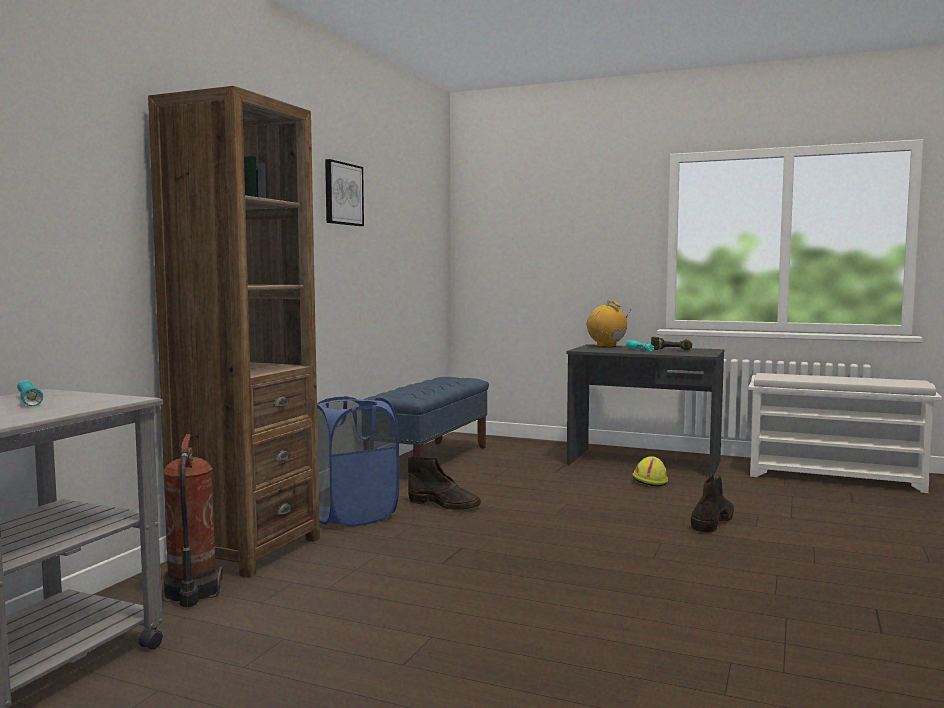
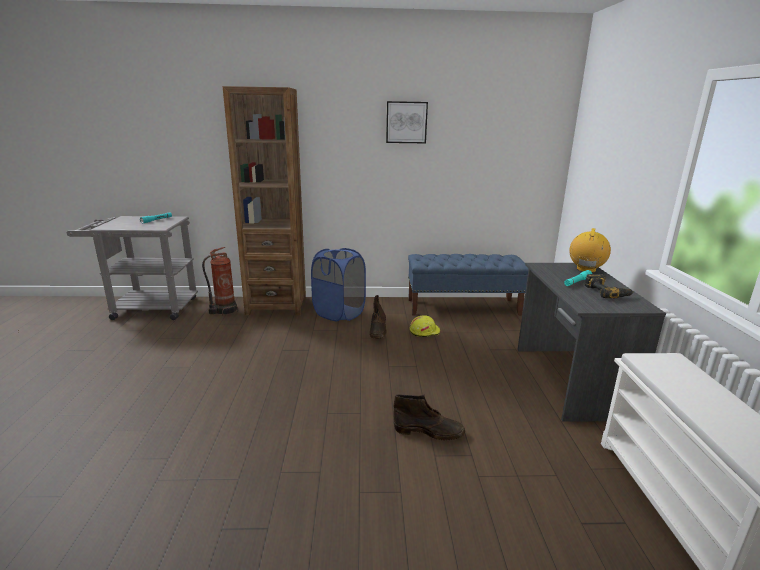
camera: 65 degrees right, 15 degrees up
(649, 481) = (512, 390): yellow hard hat -> yellow hard hat (424, 331)

